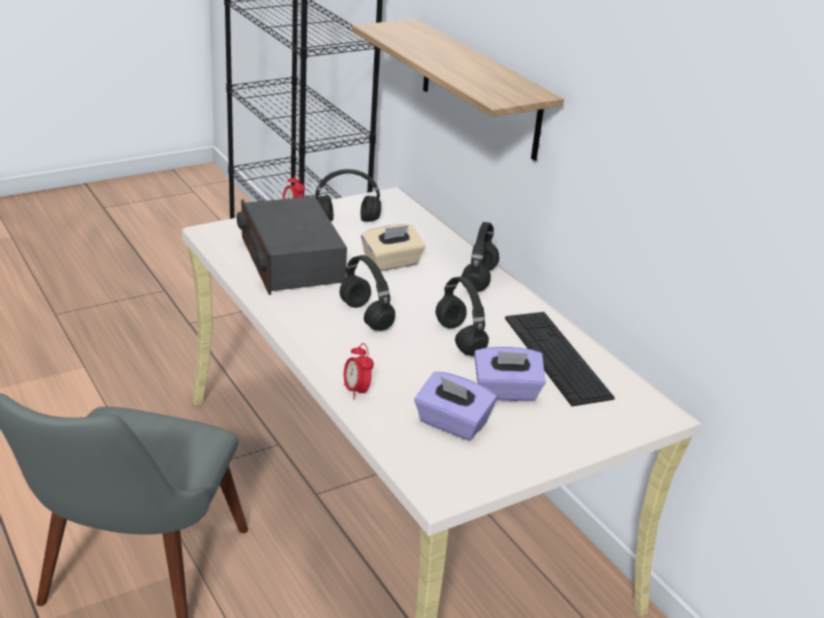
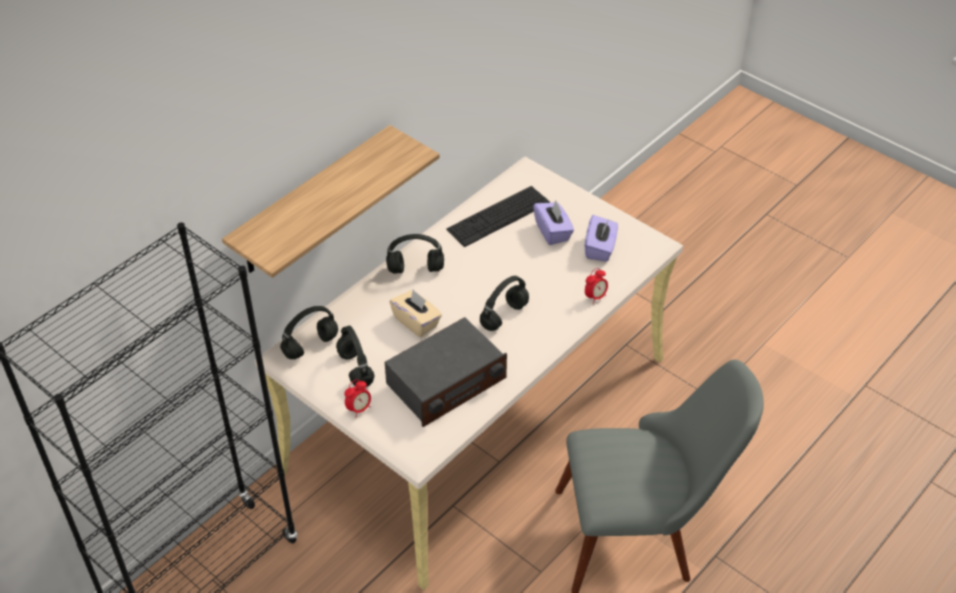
camera: 105 degrees left, 15 degrees up
(458, 338) = (504, 264): black headphones -> black headphones (310, 347)

